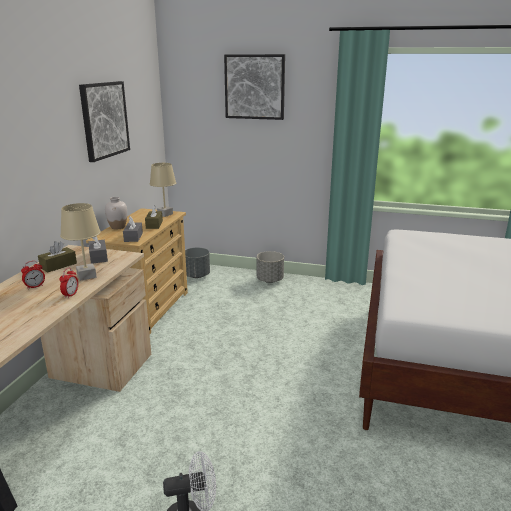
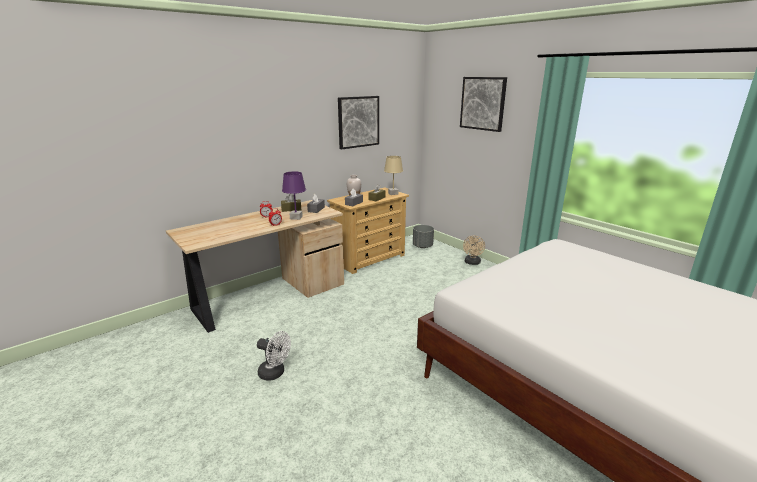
camera: 35 degrees right, 0 degrees up
(87, 276) = (296, 217): beige table lamp -> purple table lamp
(270, 280) = (472, 263): grey planter -> beige fan

